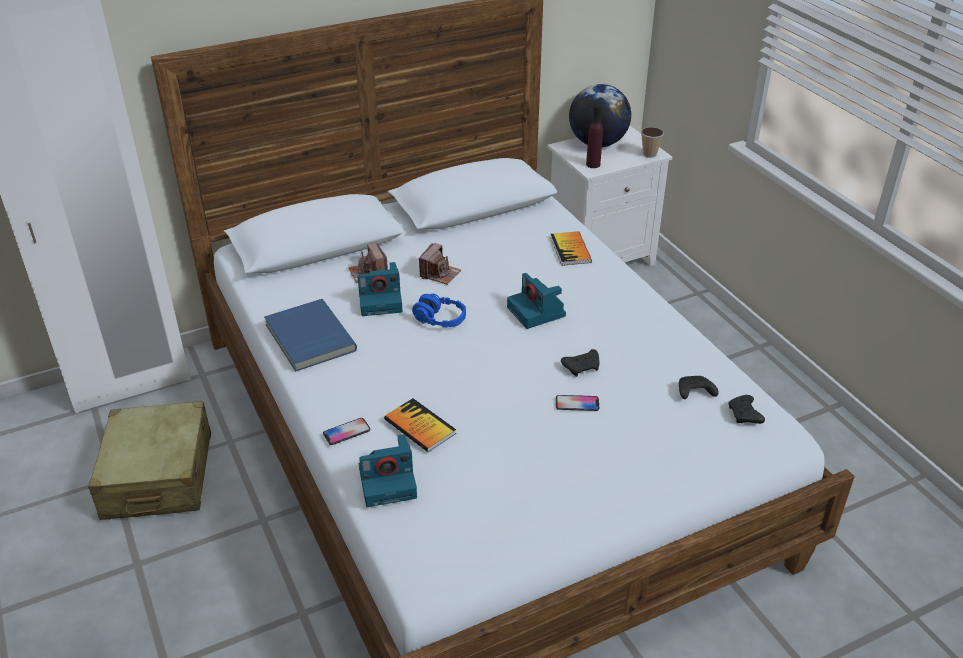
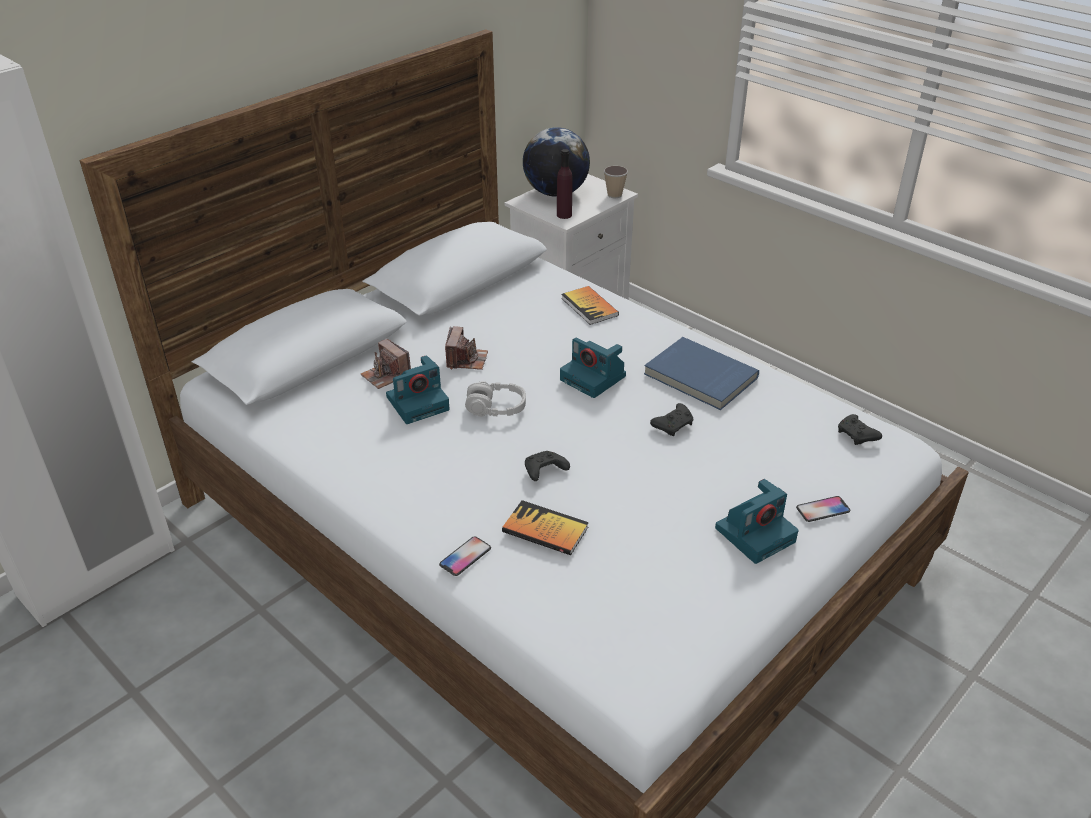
camera: 20 degrees left, 0 degrees up
(158, 476) = (190, 674): beige suitcase -> none
(308, 338) = (358, 462): blue book -> blue book (699, 377)
(389, 482) = (546, 599): camera -> camera (755, 533)
(440, 319) = (496, 408): blue headphones -> grey headphones
(577, 404) = (691, 464): phone -> phone (823, 510)
(694, 393) = (797, 425): black game controller -> black game controller (544, 471)

